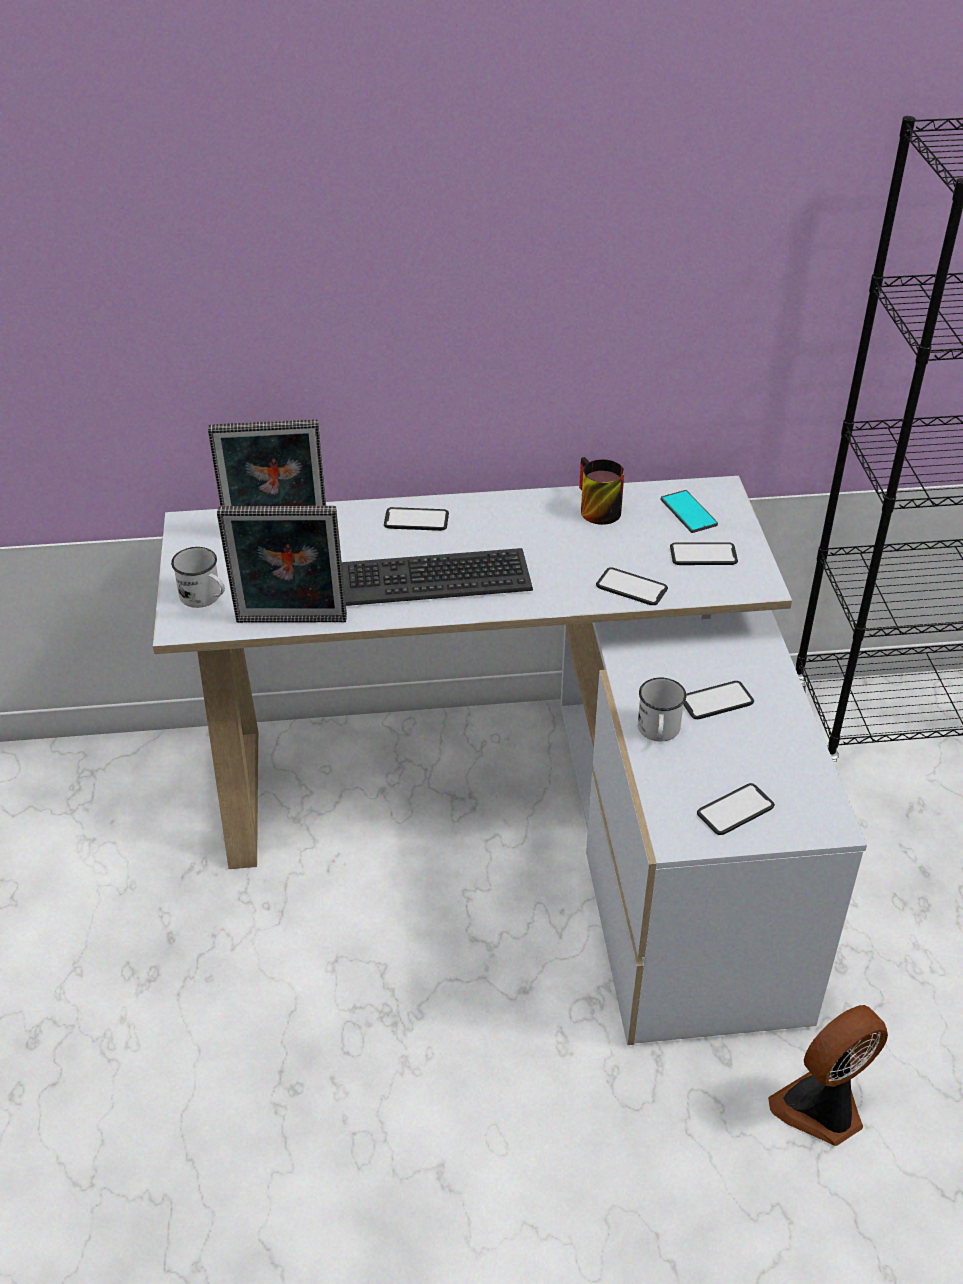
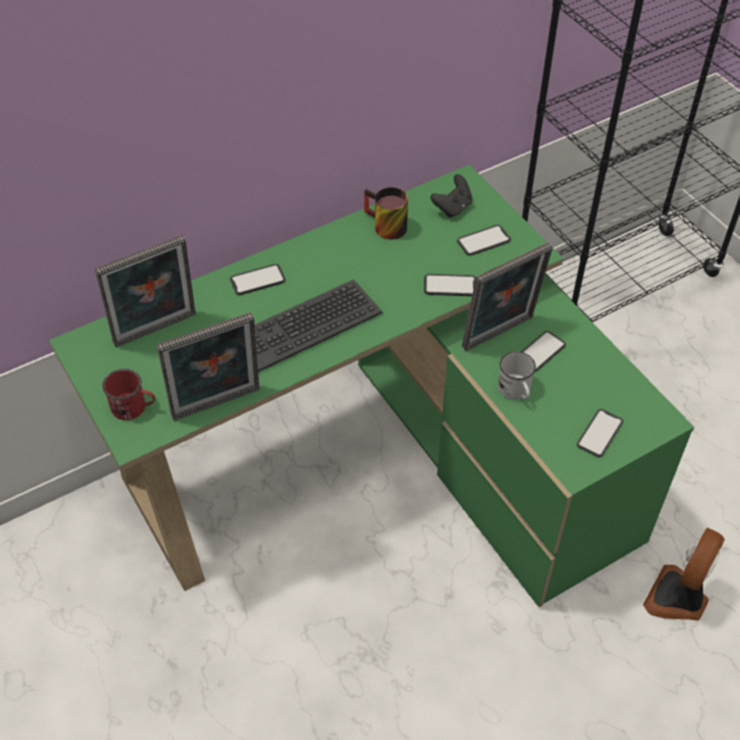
camera: 25 degrees left, 10 degrees up
(205, 598) = (134, 407): white mug -> red mug
(530, 819) = (383, 464): white desk -> green desk
(677, 669) = (500, 335): none -> picture frame
(688, 512) = (452, 208): phone -> black game controller

